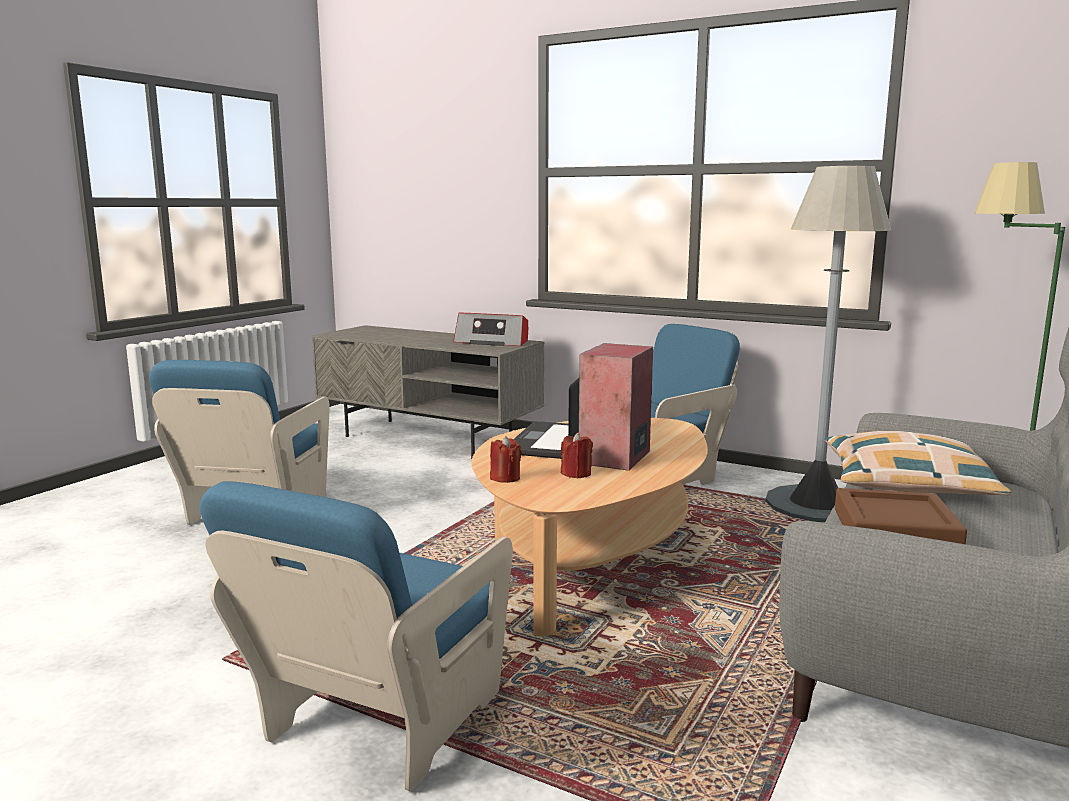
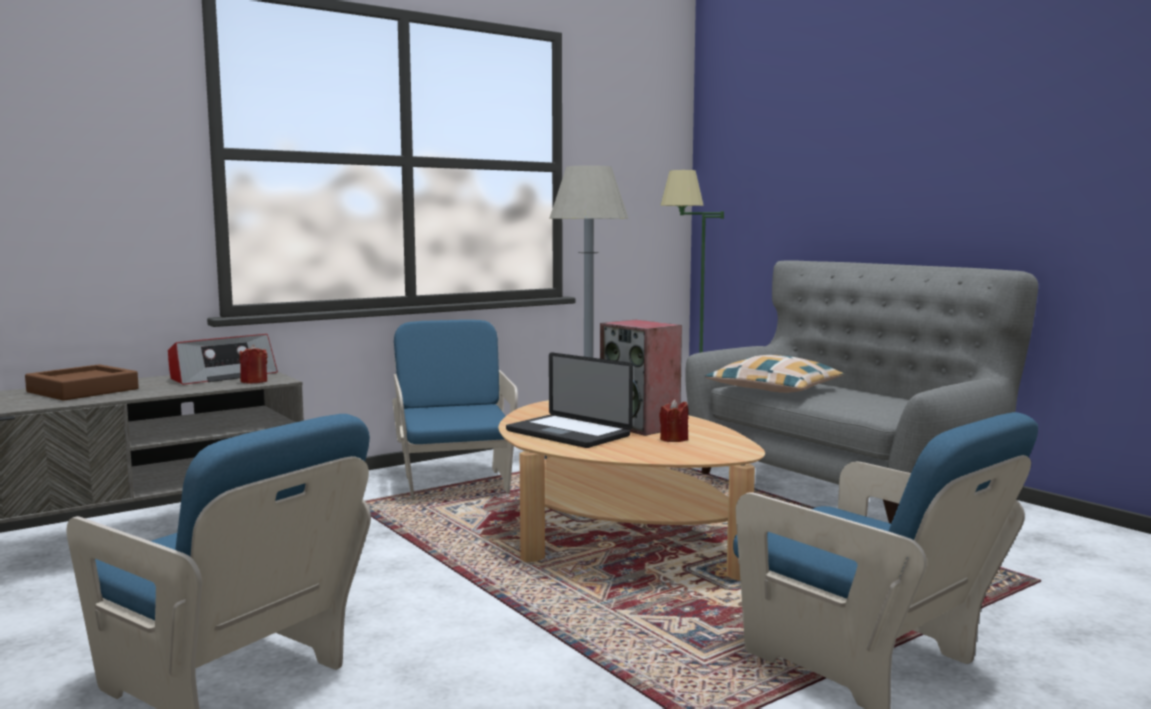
camera: 65 degrees left, 5 degrees down
(505, 478) = (662, 456): red candle -> red candle (254, 381)
(895, 530) = (861, 404): brown tray -> brown tray (83, 390)

